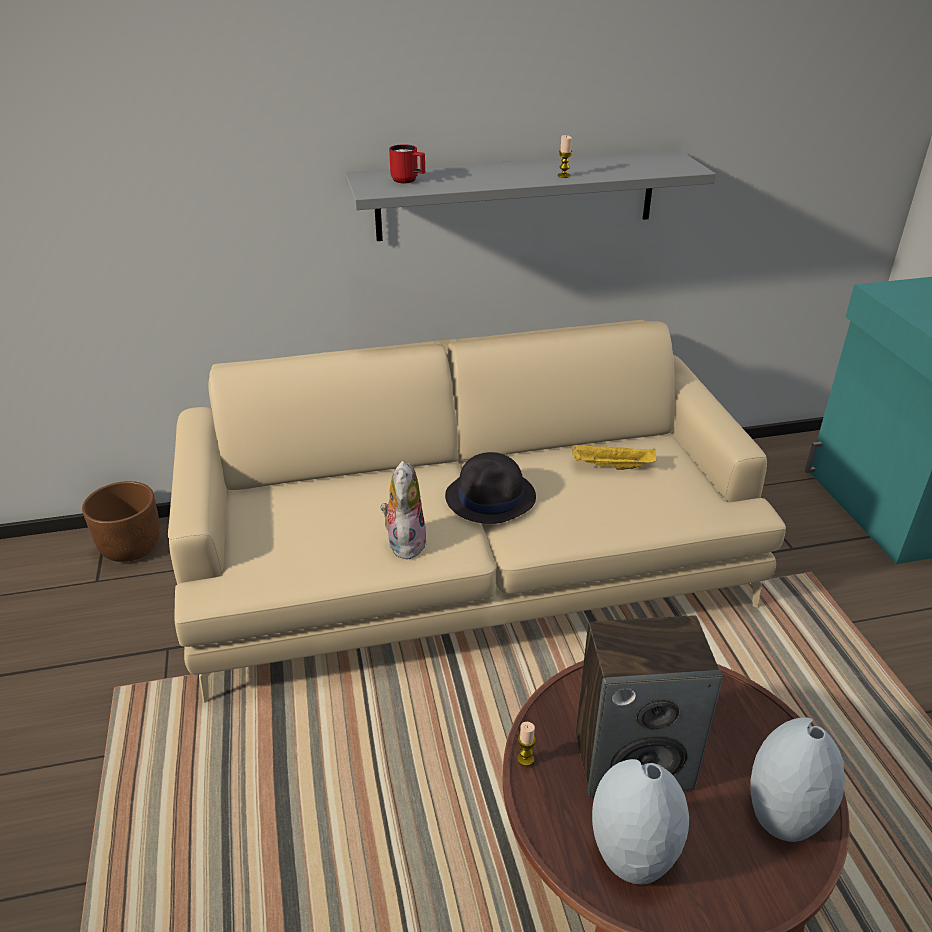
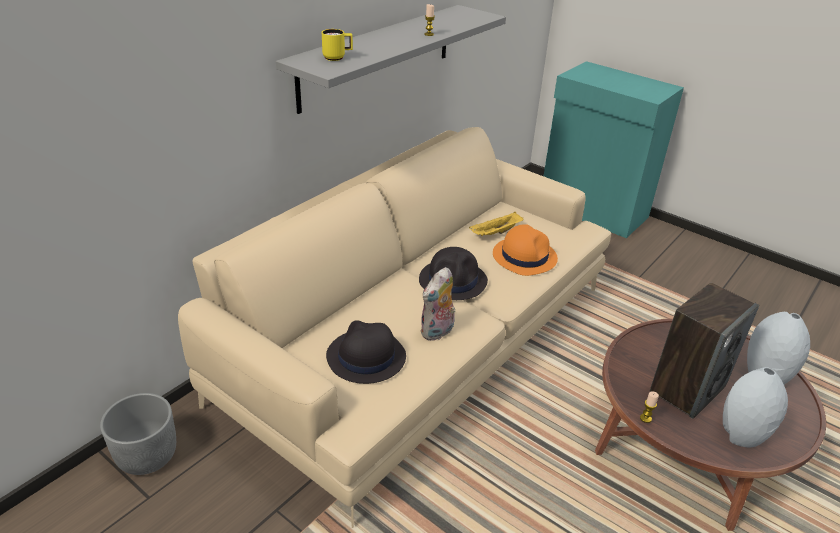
camera: 40 degrees left, 0 degrees up
(132, 546) = (147, 455): brown planter -> grey planter
(305, 531) = (365, 357): none -> black hat
(404, 542) = (437, 332): plush toy -> plush toy turned 105 degrees counterclockwise
(408, 181) = (337, 58): red mug -> yellow mug
(612, 506) = (524, 256): none -> orange hat

